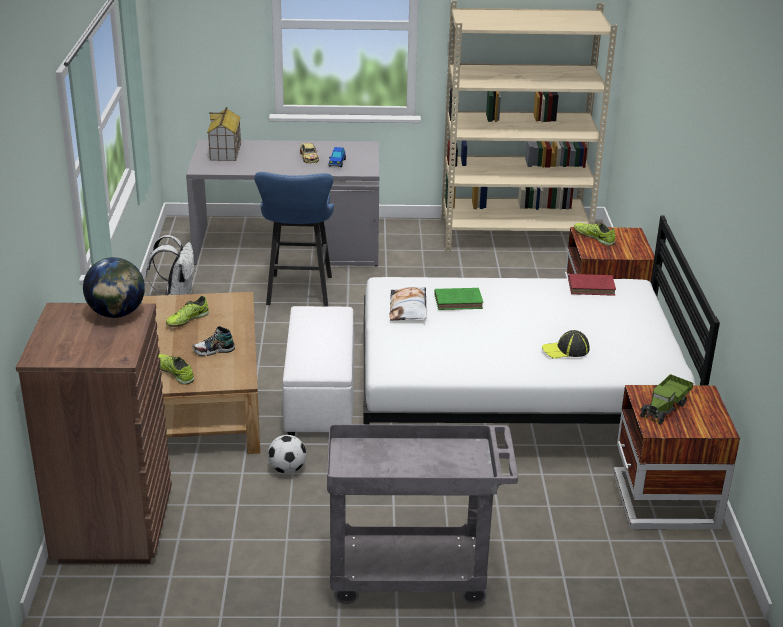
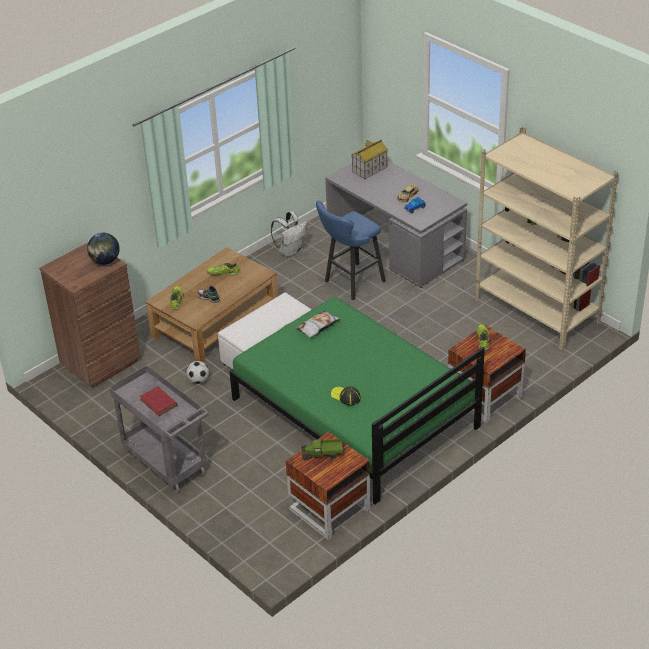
camera: 50 degrees right, 10 degrees up
(459, 302) = (348, 337): green book -> none
(516, 399) = (354, 413): white bed -> green bed
(592, 287) = (431, 370): red book -> red book (159, 403)

